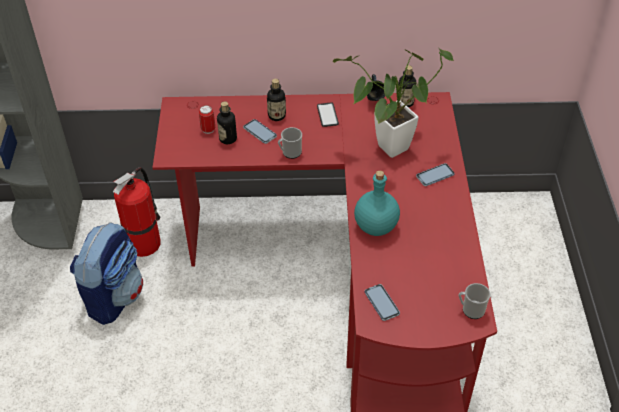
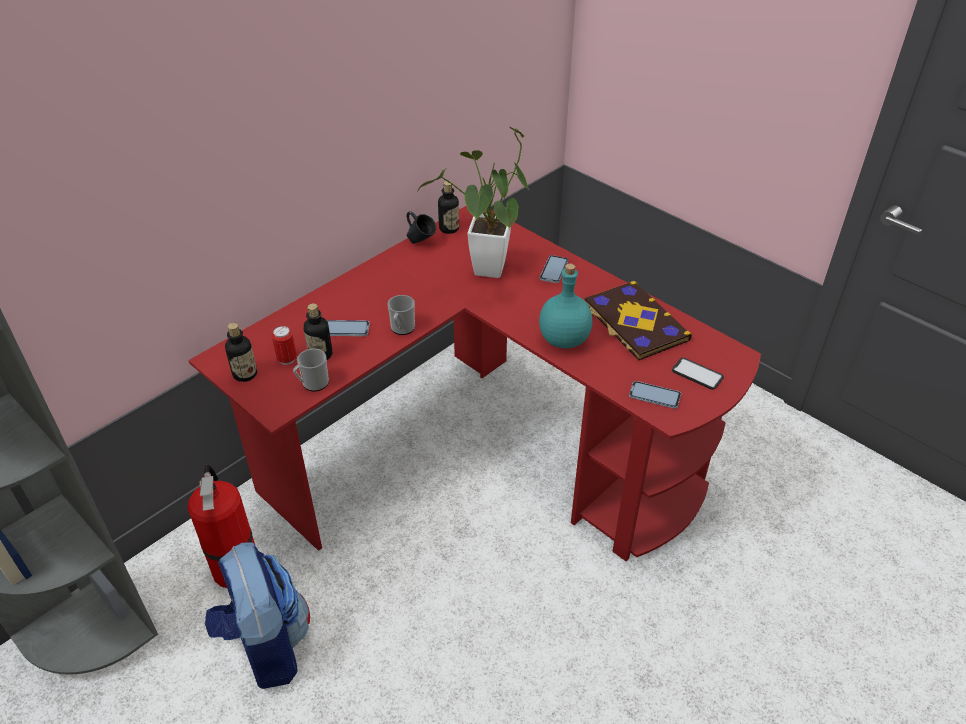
camera: 45 degrees left, 5 degrees down
(276, 116) = (343, 305): bottle -> bottle (245, 374)
(327, 115) = (393, 277): phone -> phone (697, 374)
(438, 248) = (634, 323): none -> book
(470, 310) = (722, 351): mug -> mug (313, 384)

